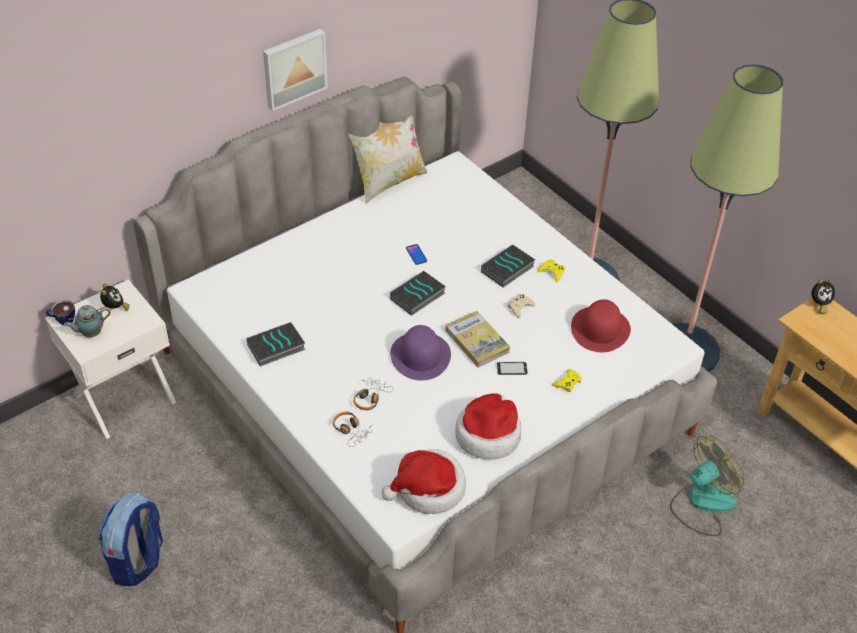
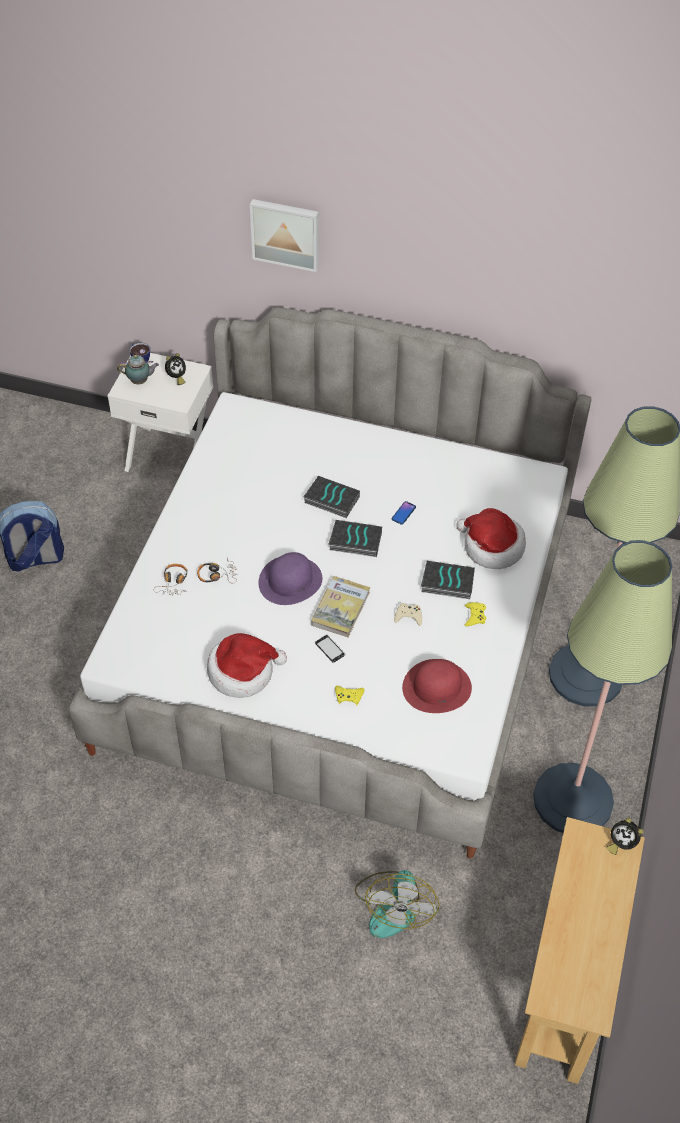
camera: 55 degrees right, 5 degrees up
(90, 333) = (140, 381): teapot -> teapot turned 150 degrees clockwise
(275, 348) = (217, 489): book -> book (331, 500)
(293, 68) = (410, 282): picture -> picture (286, 233)
(389, 182) = (474, 445): pillow -> none
(428, 489) = (153, 663): hat -> hat (491, 547)
(702, 503) = (394, 905): fan -> fan turned 75 degrees clockwise

